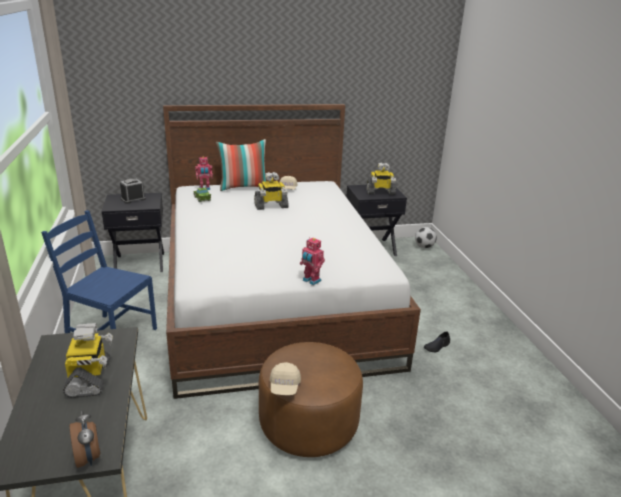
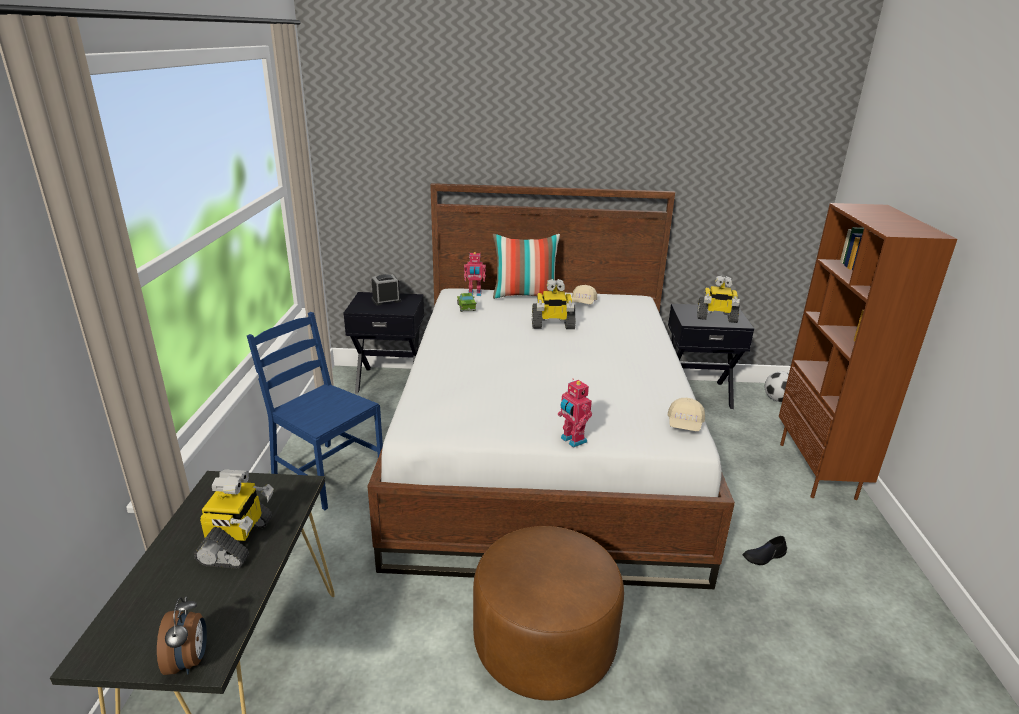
camera: 15 degrees right, 0 degrees up
(284, 387) = (502, 592): beige cap -> beige cap (684, 425)
(459, 289) = (818, 471): none -> brown bookcase

